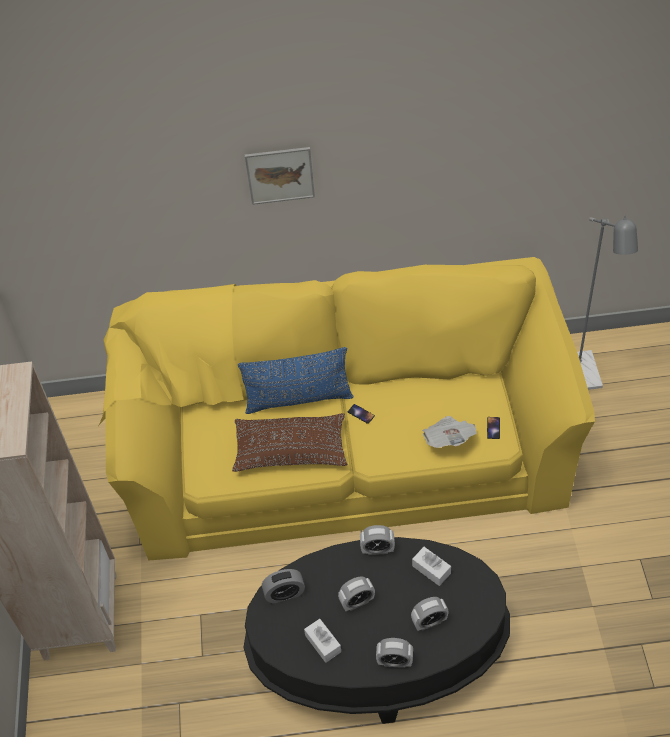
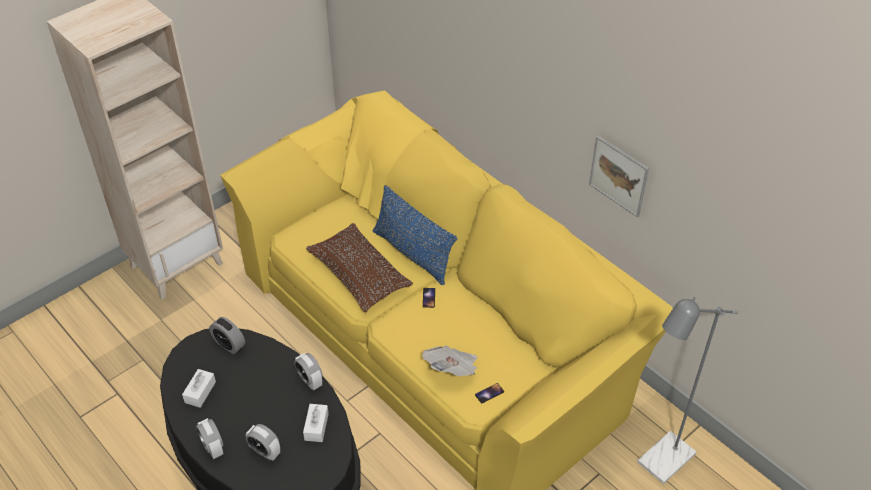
camera: 50 degrees right, 5 degrees down
(280, 175) = (504, 62): picture -> picture (619, 175)
(357, 602) = (252, 393): alarm clock -> none

